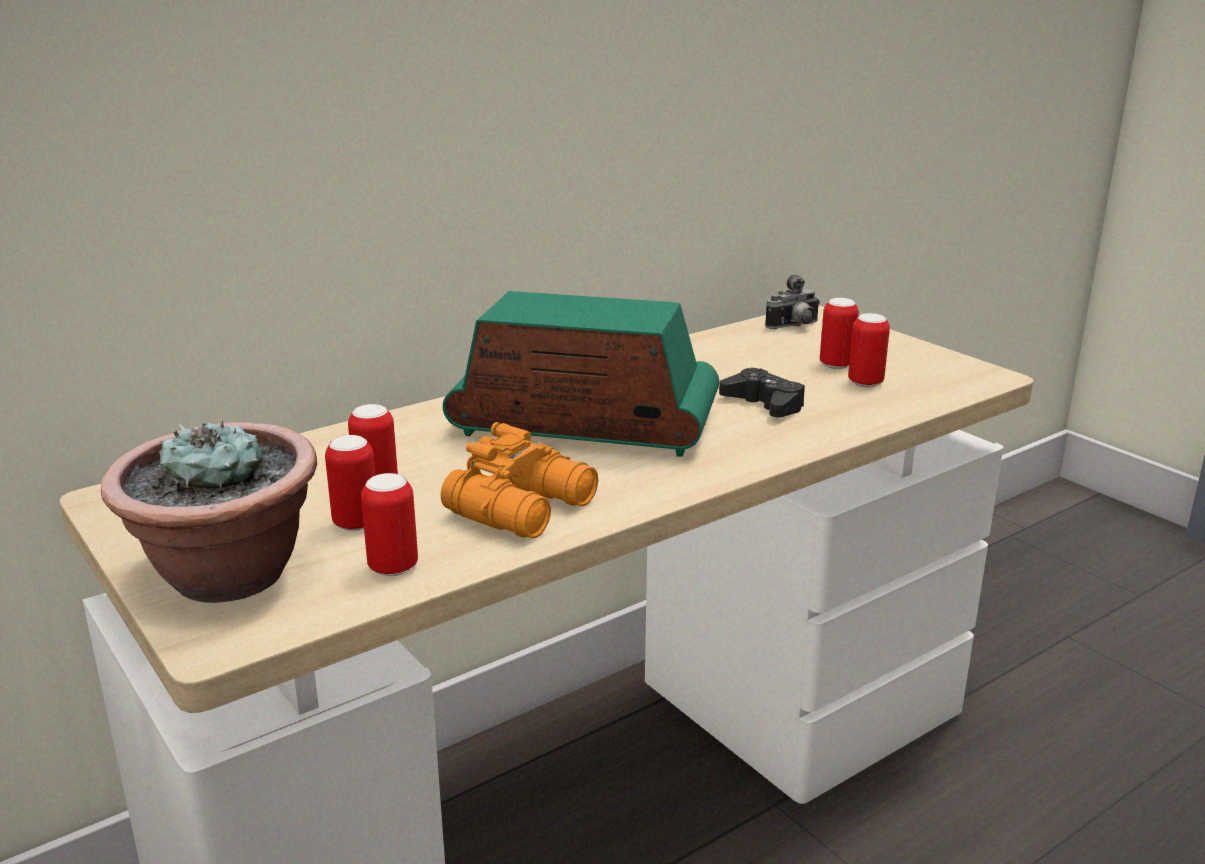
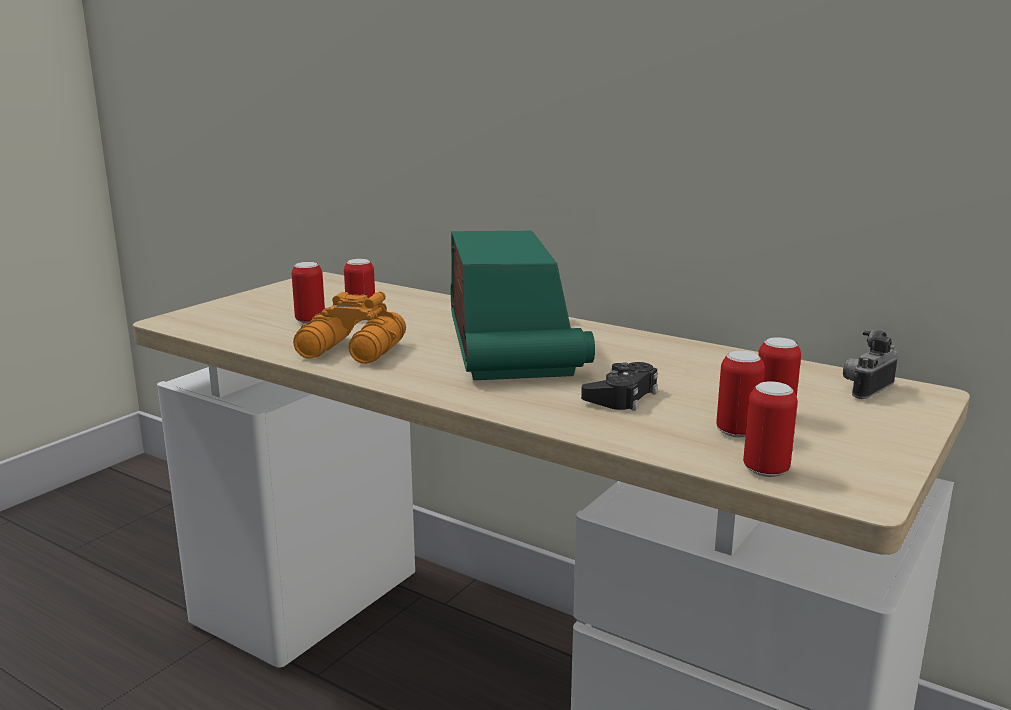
camera: 70 degrees right, 5 degrees down
(228, 576) = (237, 310): potted plant -> none
(393, 567) = (257, 336): can -> can (766, 470)
(794, 327) = (865, 389): camera -> camera turned 90 degrees clockwise

